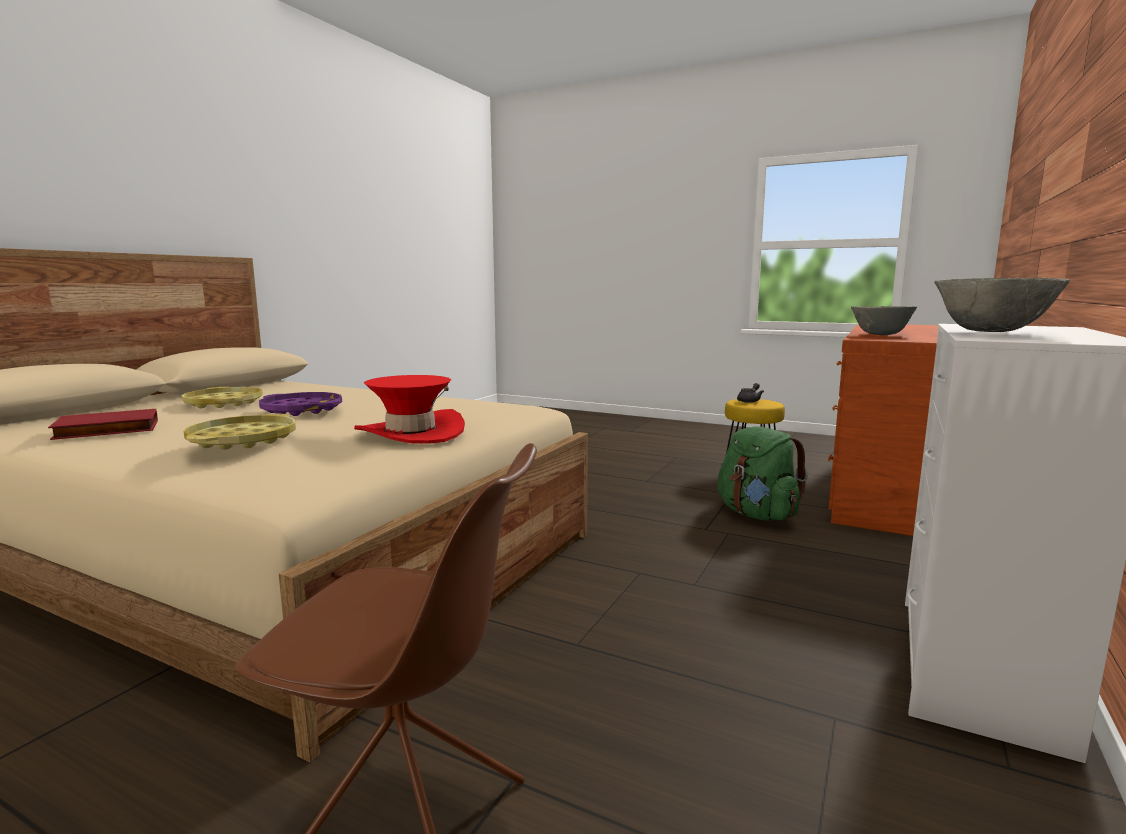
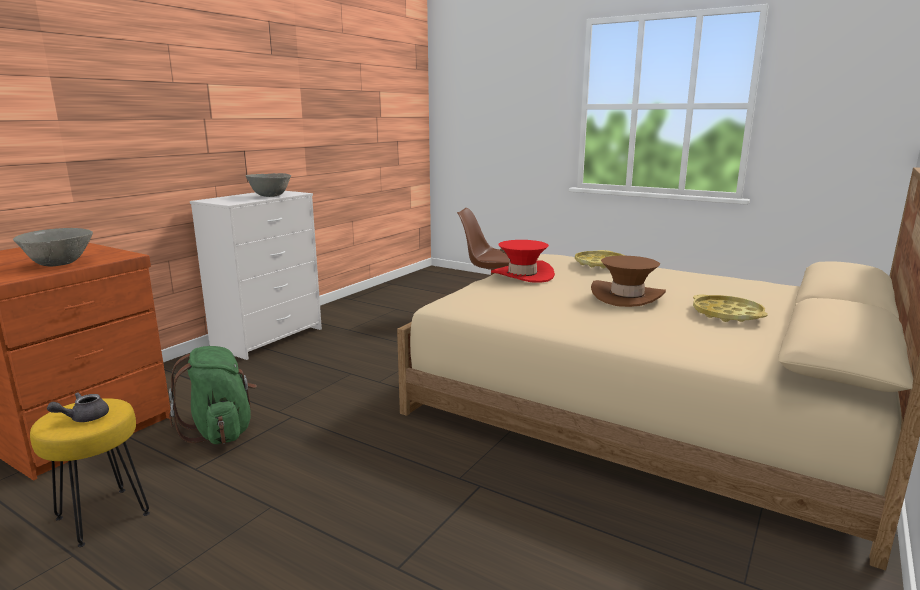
camera: 175 degrees left, 5 degrees up
(106, 430) = (717, 282): red book -> none
(302, 410) = (627, 296): purple tray -> brown hat

